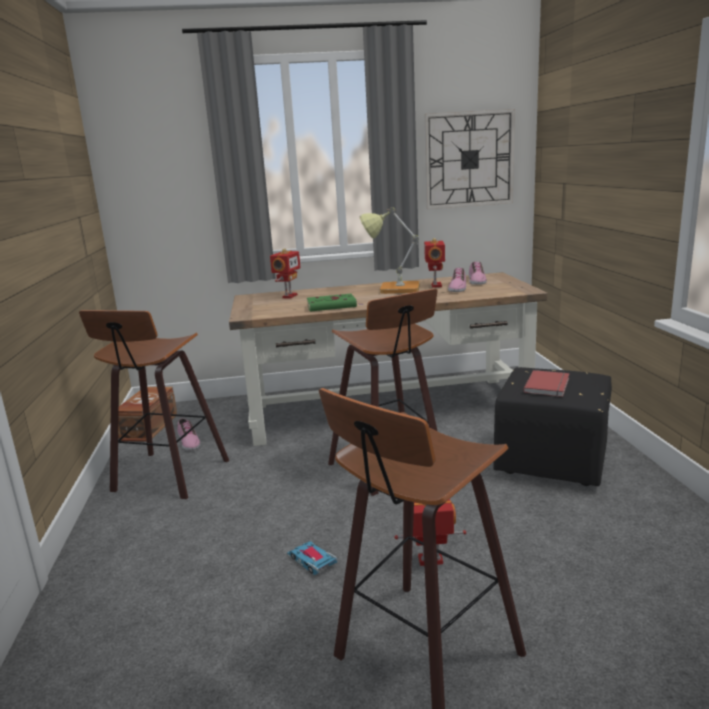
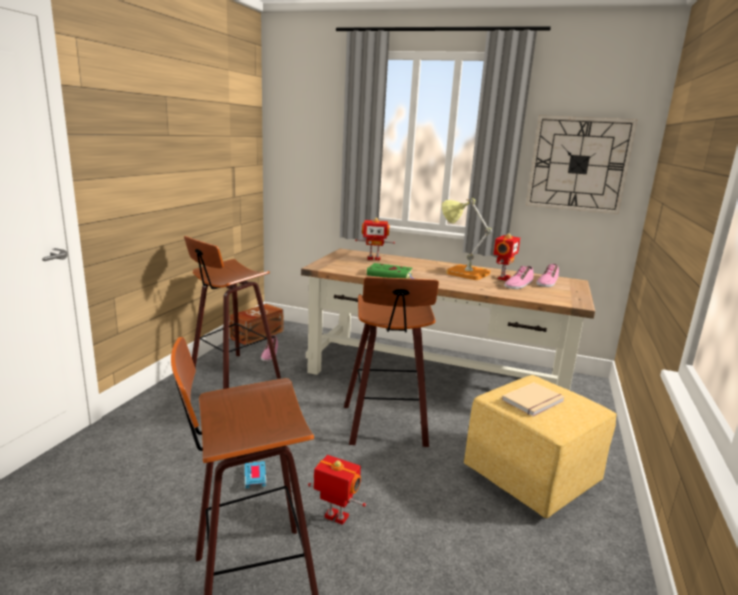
camera: 25 degrees right, 0 degrees up
(288, 296) = (373, 258): toy robot -> toy robot turned 45 degrees clockwise
(548, 385) = (534, 401): red book -> beige book
(553, 463) = (532, 479): black ottoman -> yellow ottoman

